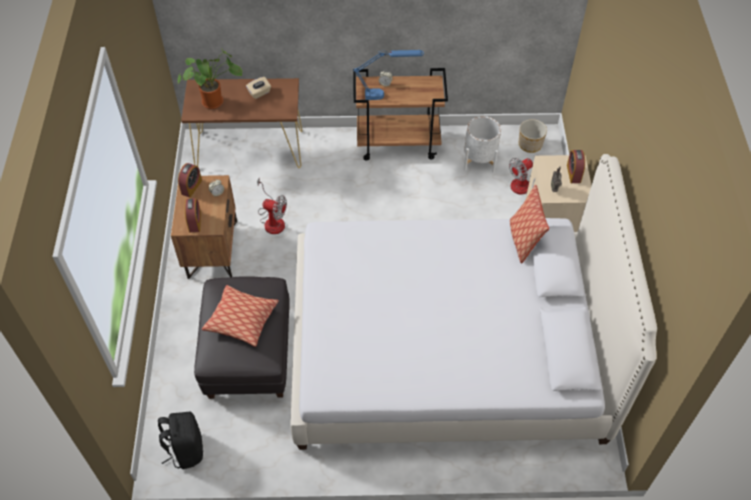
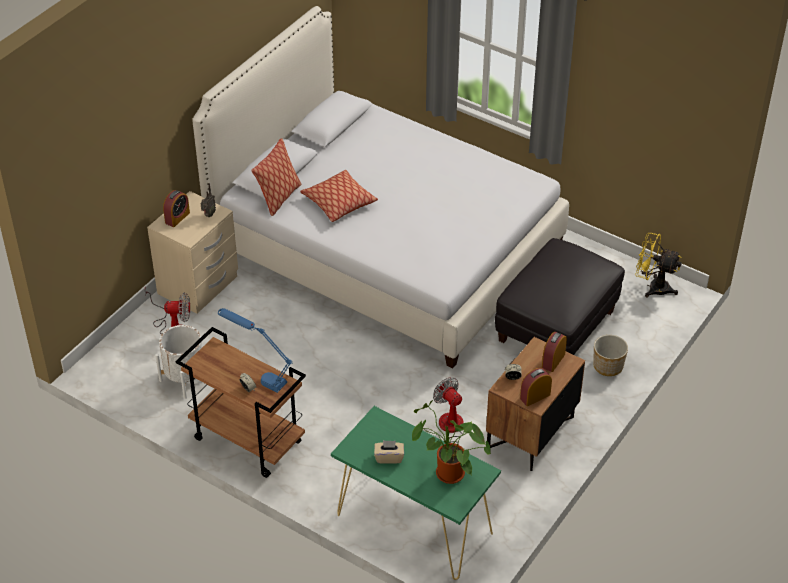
camera: 145 degrees left, 10 degrees down
(185, 449) = (653, 287): black backpack -> yellow fan
(242, 320) = (560, 276): pillow -> pillow (339, 202)
(250, 150) = (413, 523): brown console table -> green console table
(530, 145) = (119, 366): planter -> planter (608, 366)

